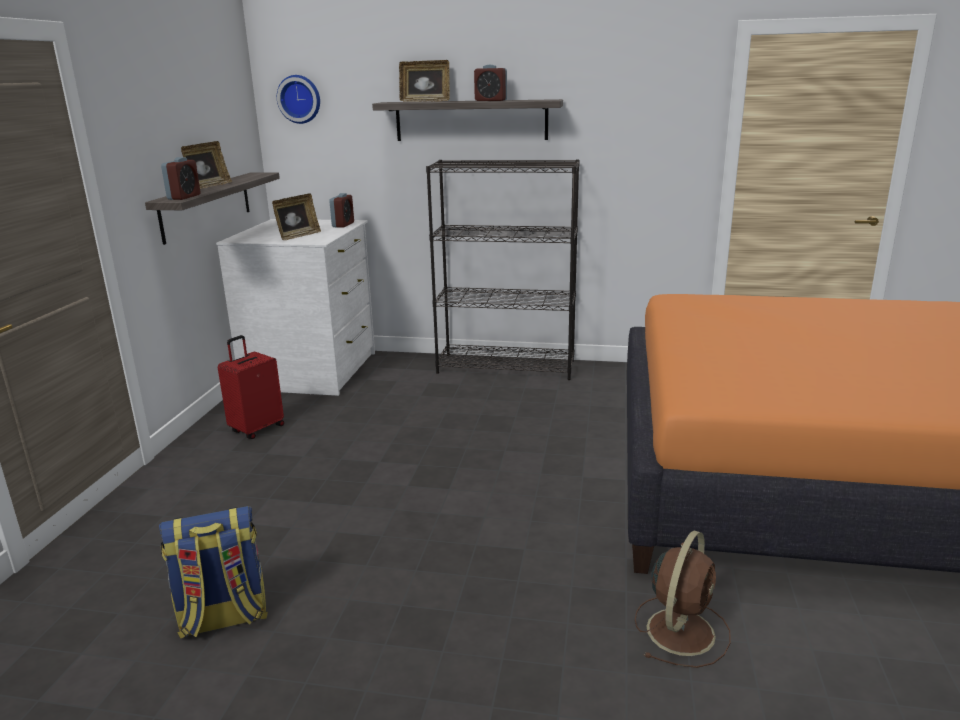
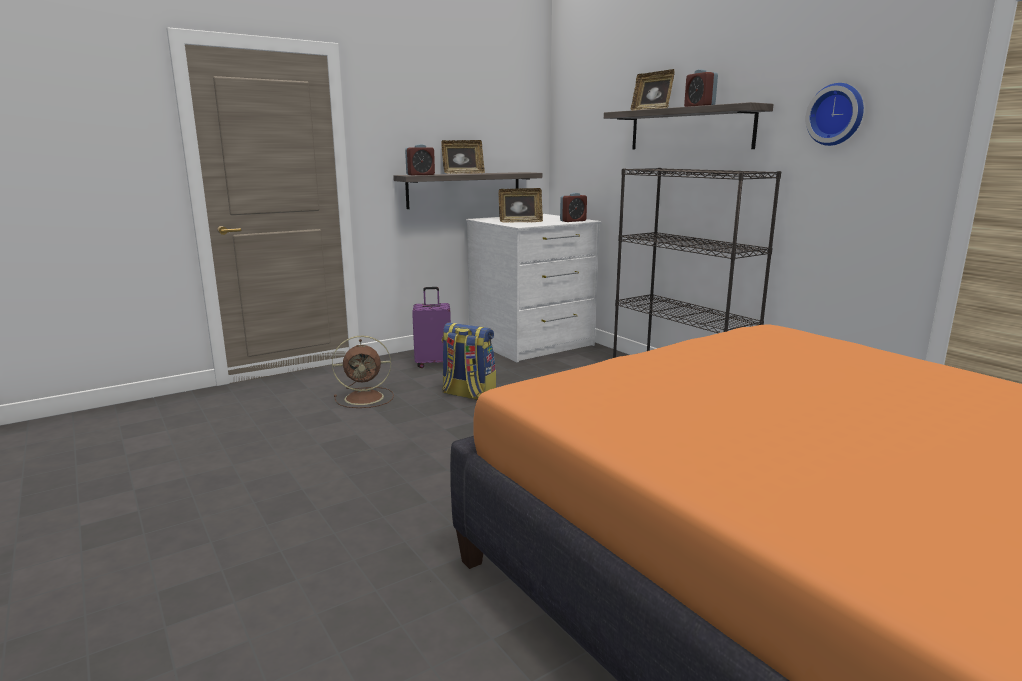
camera: 45 degrees right, 5 degrees down
(223, 618) = (230, 446): backpack -> backpack (468, 394)
(256, 429) = (434, 364): red suitcase -> purple suitcase
(300, 99) = (574, 113): wall clock -> wall clock (836, 114)
(681, 630) = (407, 619): brown fan -> brown fan (366, 398)

